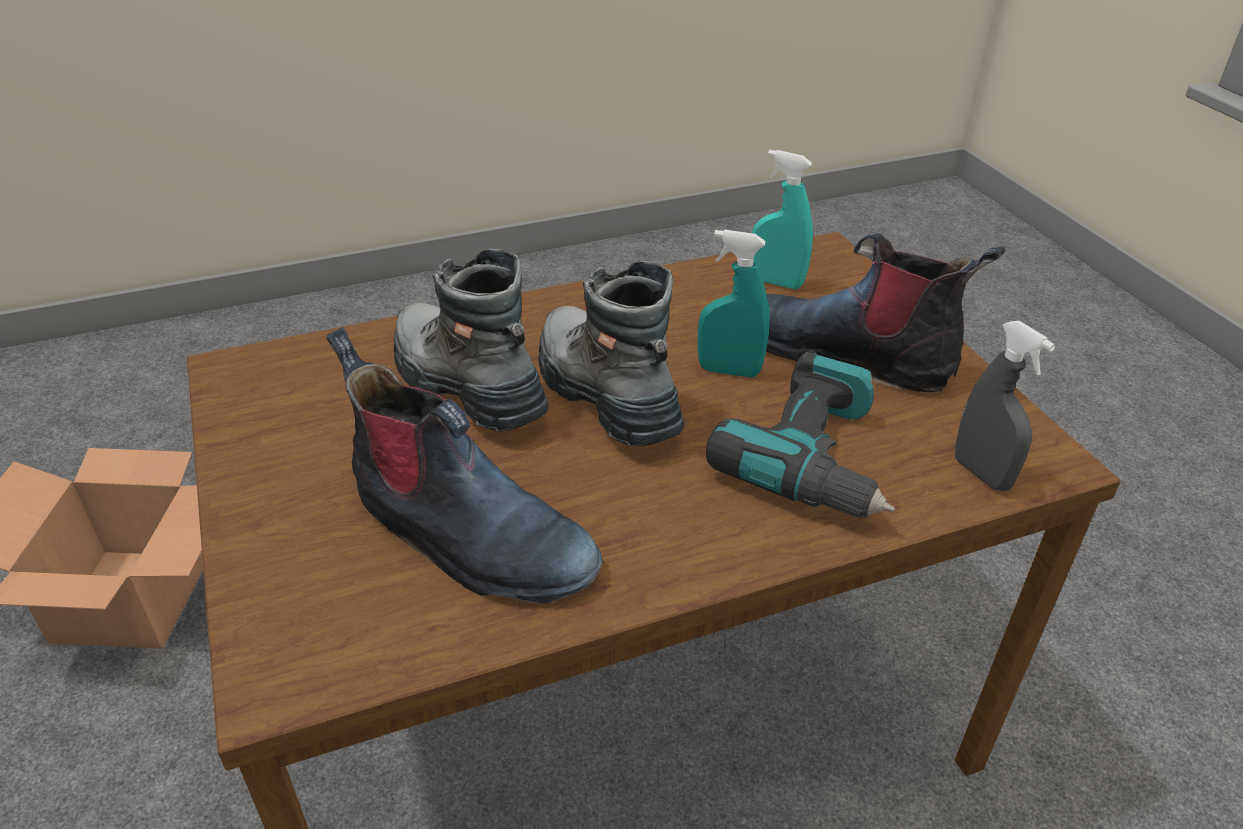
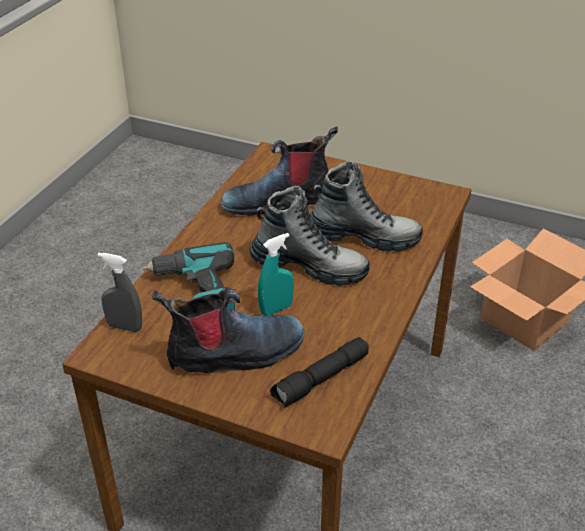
camera: 135 degrees right, 0 degrees up
(776, 282) = (321, 380): turquoise spray bottle -> black flashlight

